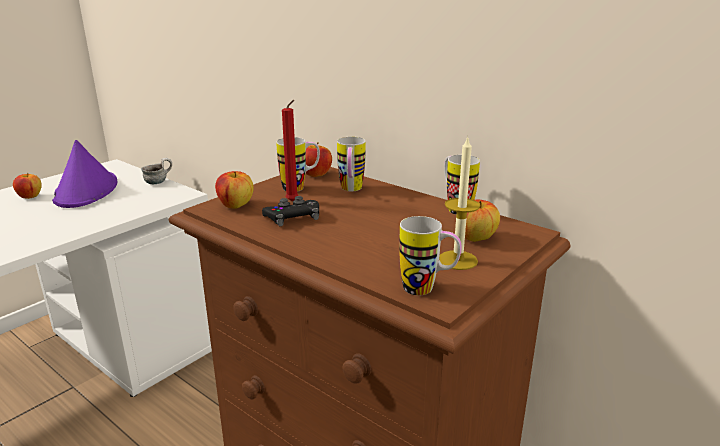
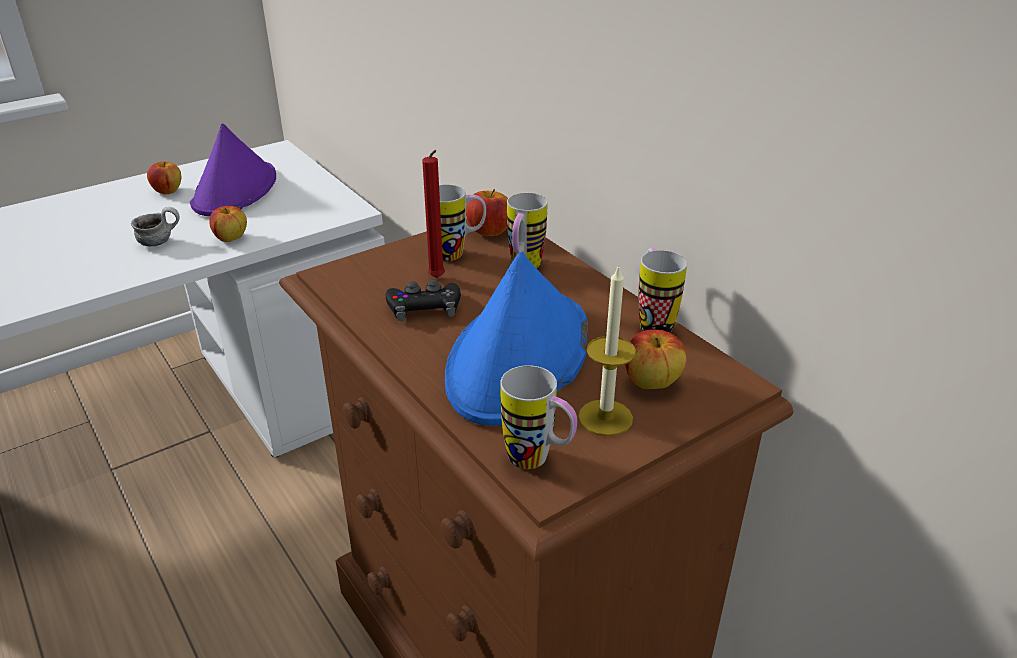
camera: 15 degrees right, 10 degrees up
(159, 182) = (327, 186): mug -> mug (161, 241)
(236, 205) = (362, 275): apple -> apple (231, 238)
(378, 236) = (519, 358): none -> blue hat

